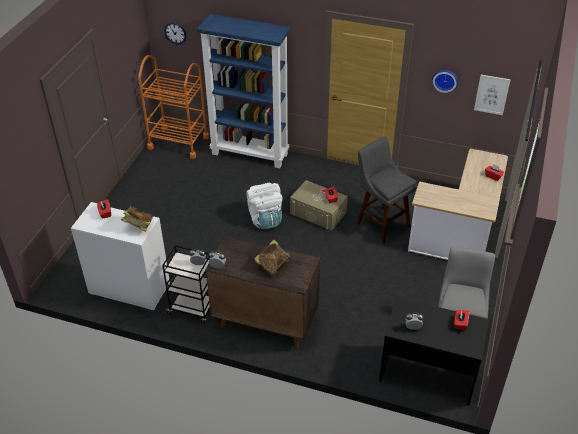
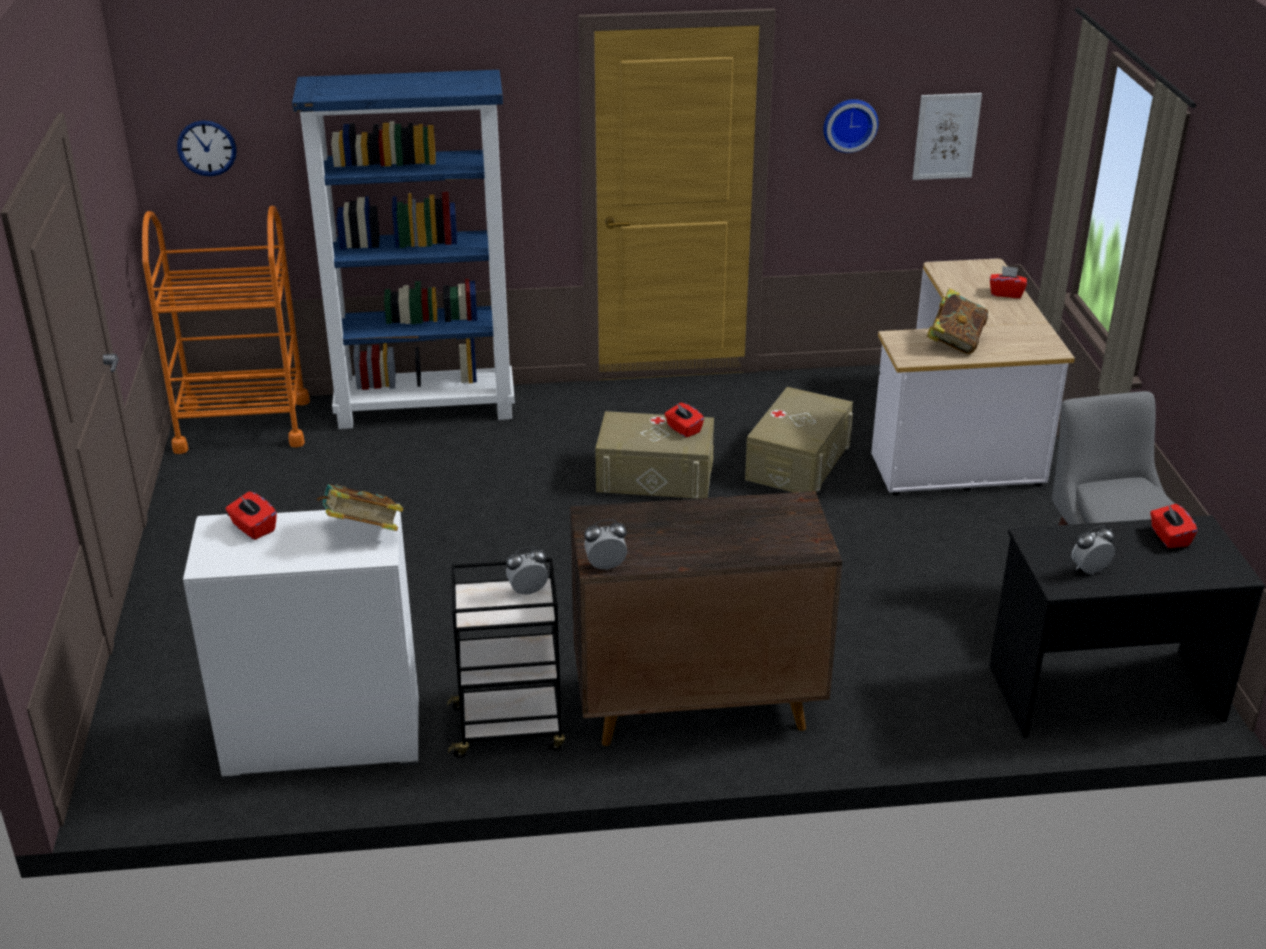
camera: 25 degrees left, 10 degrees down
(265, 219) = (549, 515): white backpack -> none
(273, 266) = (729, 532): book -> book (955, 343)
(381, 223) = (797, 461): grey stool -> beige storage box

